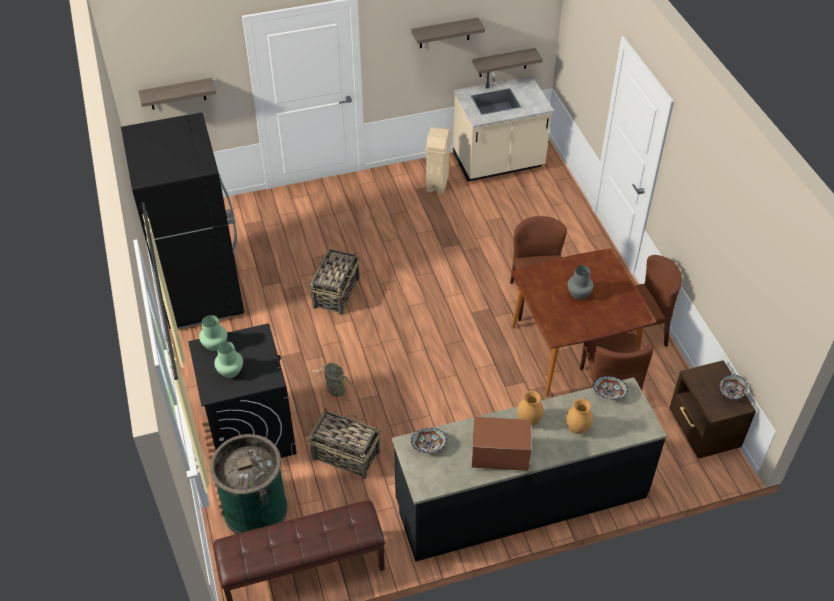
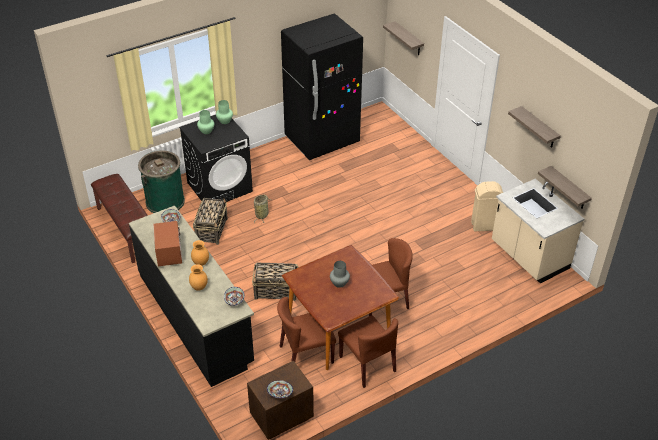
camera: 75 degrees right, 5 degrees down
(336, 292) = (346, 197): basket -> basket (276, 290)

